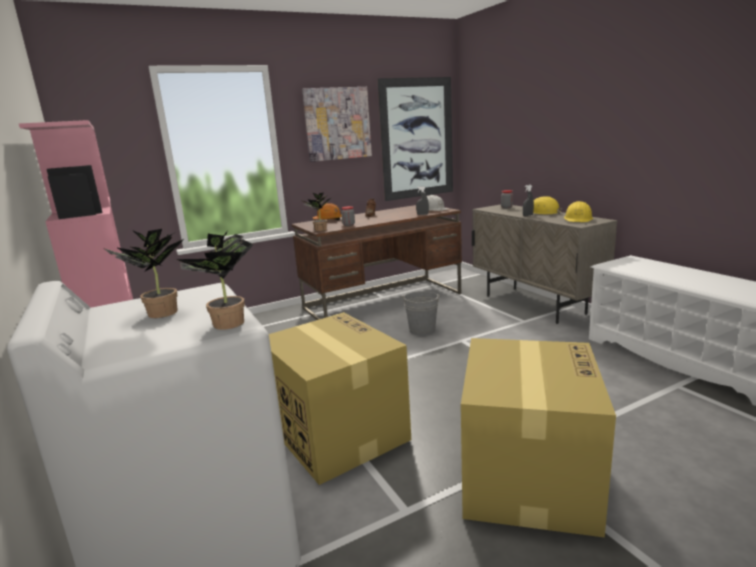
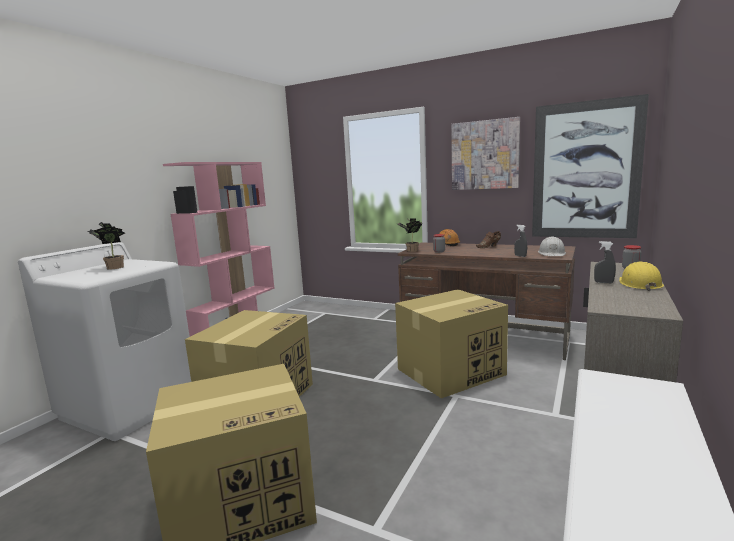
camera: 55 degrees right, 5 degrees down
(228, 325) = (89, 279): potted plant -> none
(422, 330) = (451, 371): grey bucket -> cardboard box
(578, 219) = (636, 303): yellow hard hat -> none

